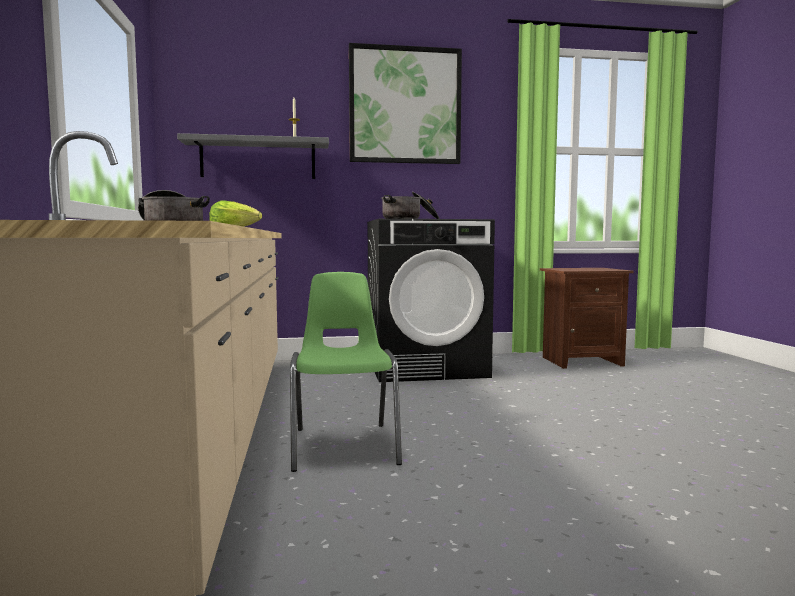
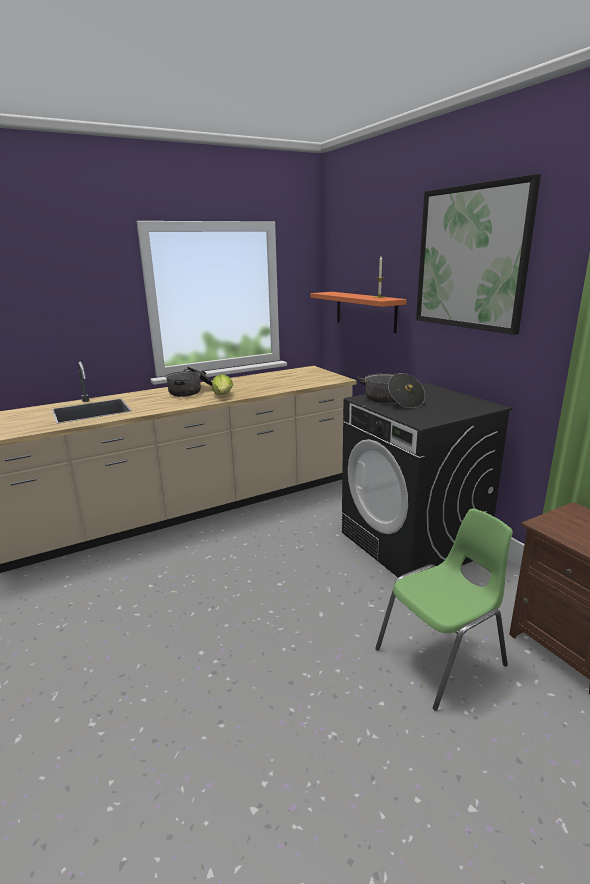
camera: 70 degrees right, 15 degrees up
(258, 159) = (365, 311): grey shelf -> orange shelf
(344, 445) = (192, 556): green chair -> green chair (443, 657)

